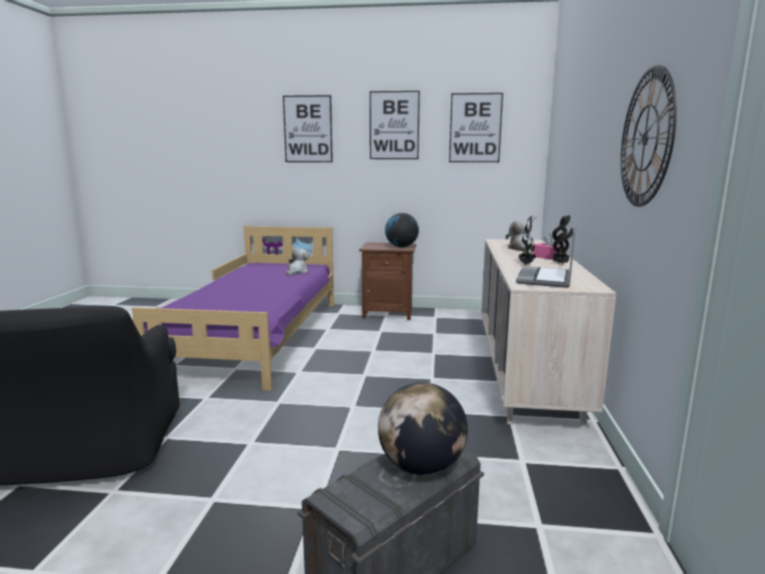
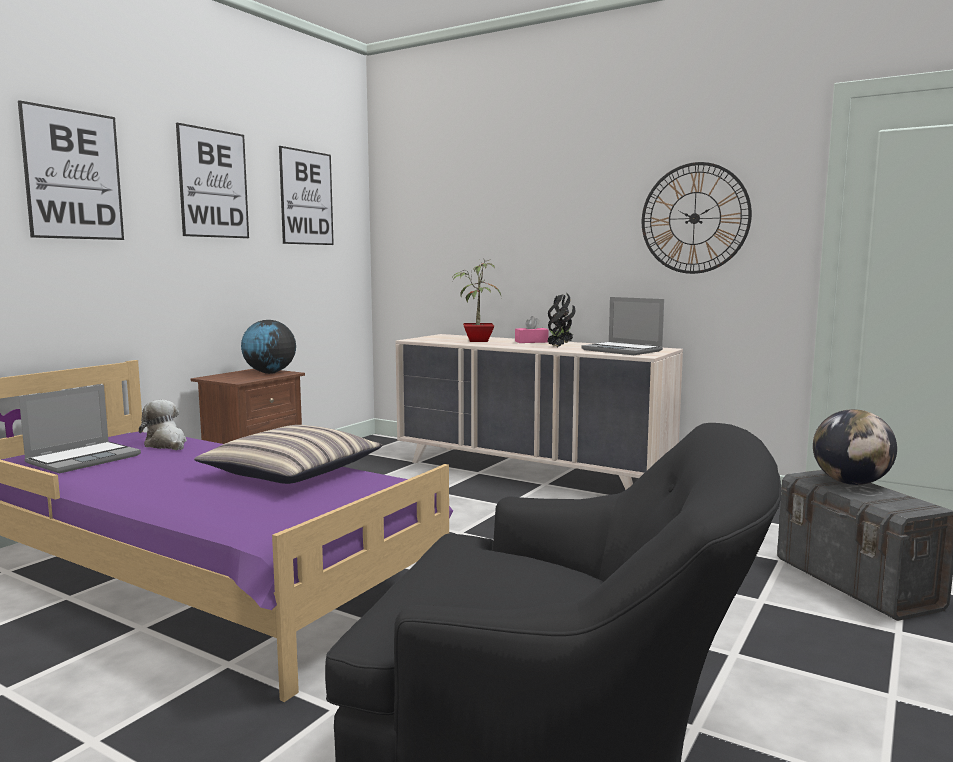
camera: 65 degrees left, 5 degrees down
(262, 269) = (84, 459): none -> laptop
(263, 296) = (292, 472): none -> pillow
(520, 249) = (476, 341): plush toy -> potted plant

